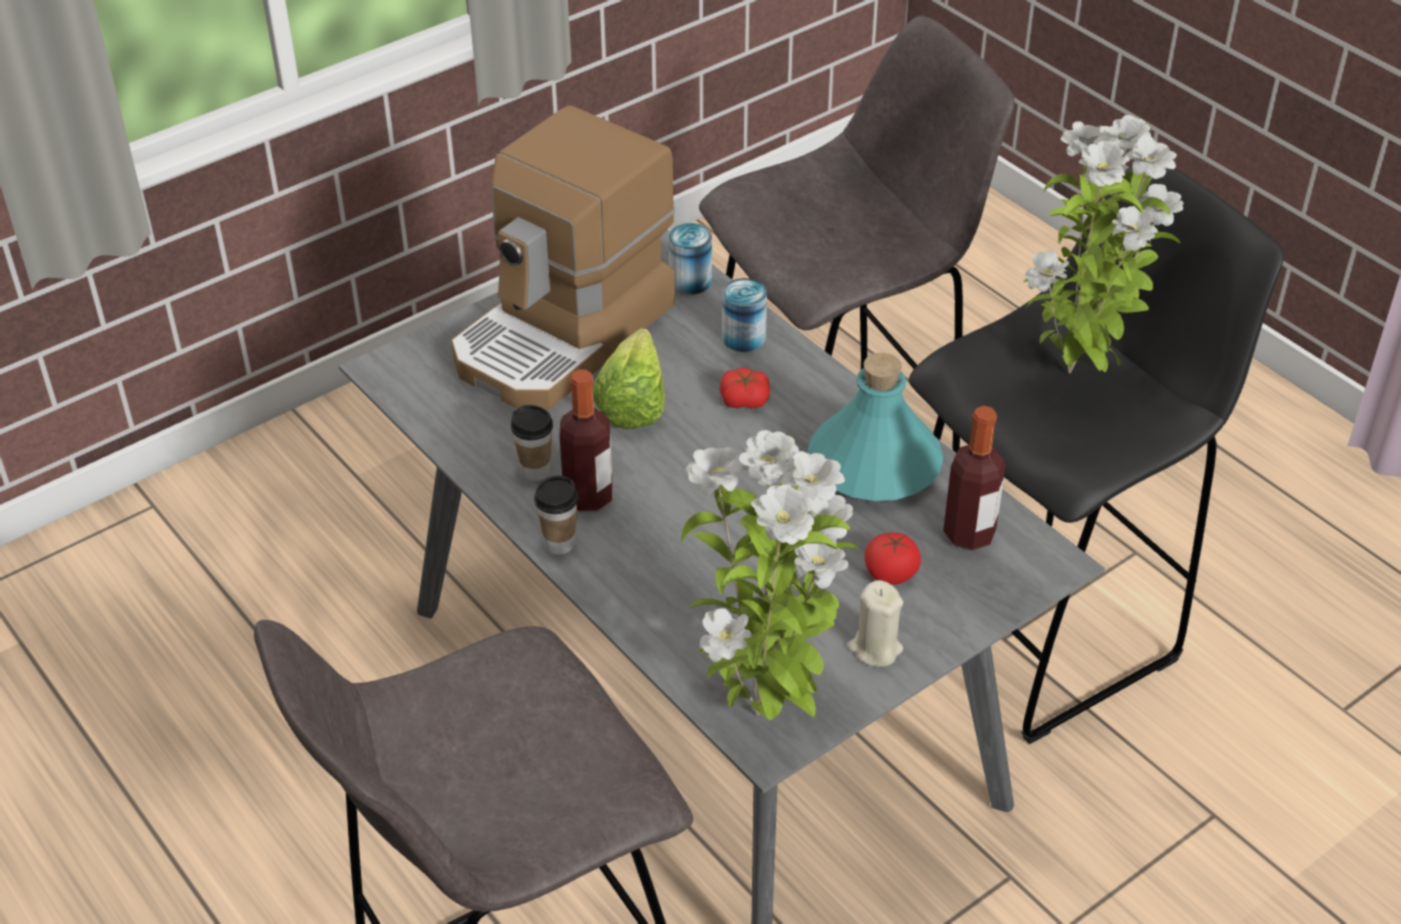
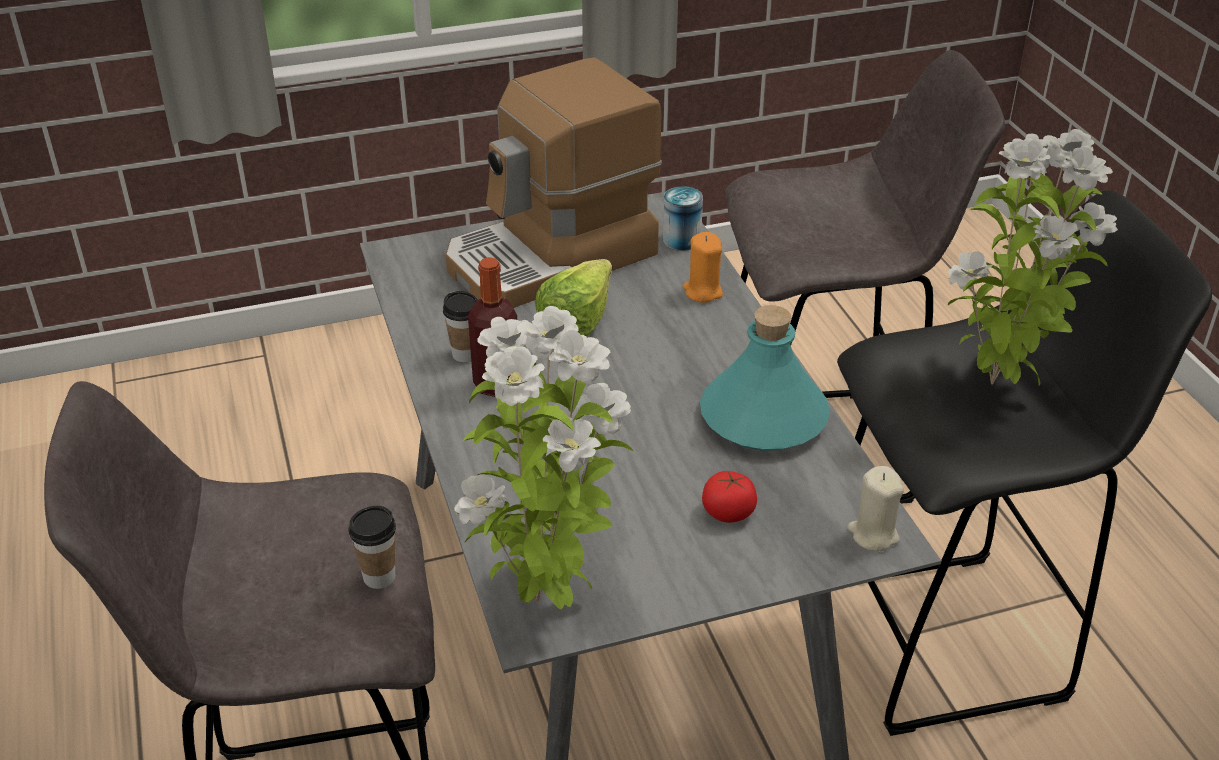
camera: 20 degrees right, 5 degrees down
(559, 543) = (450, 415): cup -> cup (379, 577)
(743, 338) = (702, 292): can -> orange candle
(744, 399) = (675, 339): tomato -> none
(875, 648) = (678, 573): beige candle -> beige candle (873, 534)
(969, 534) = (821, 497): bottle -> none

